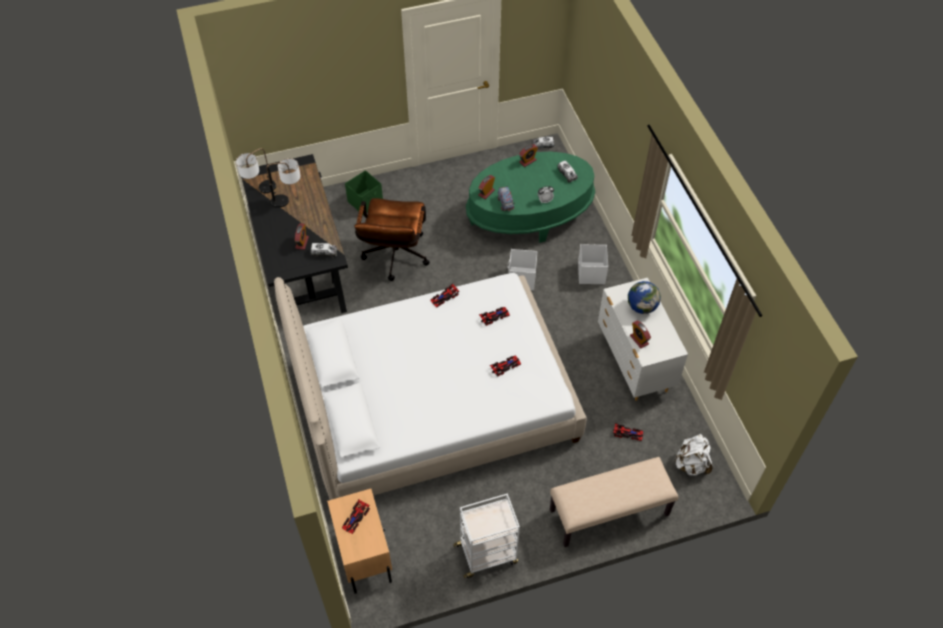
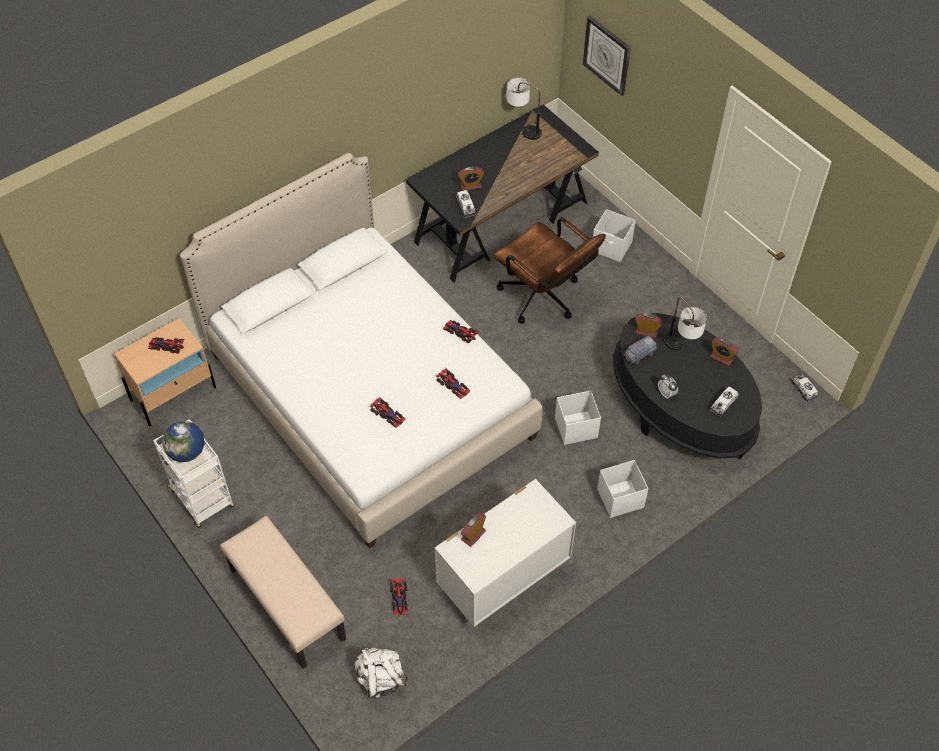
camera: 70 degrees right, 0 degrees up
(275, 85) = (607, 55): none -> wall clock
(288, 200) = (522, 156): table lamp -> table lamp (680, 349)
(366, 202) = (612, 247): green storage box -> white storage box
(395, 259) = (544, 299): brown office chair -> brown office chair turned 120 degrees counterclockwise
(529, 214) = (680, 408): green coffee table -> black coffee table
(641, 307) = (525, 526): globe -> globe (187, 452)

